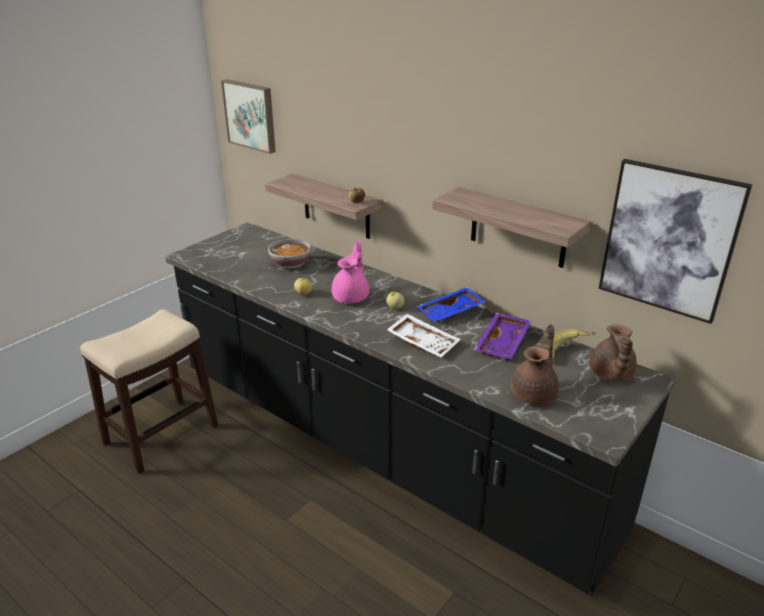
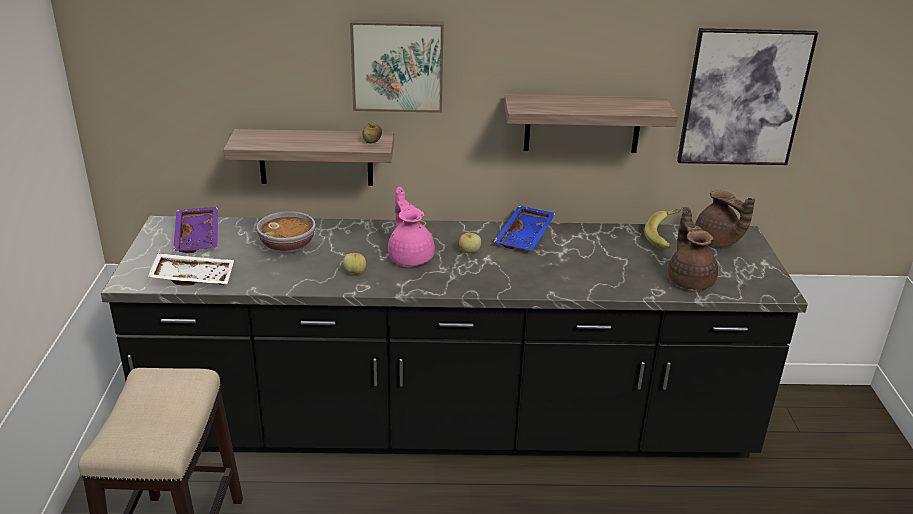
camera: 40 degrees left, 0 degrees up
(251, 115) = (149, 61): picture -> picture (397, 65)
(423, 342) = (544, 274): white tray -> white tray (193, 277)
(503, 343) = (608, 248): purple tray -> purple tray (199, 237)

